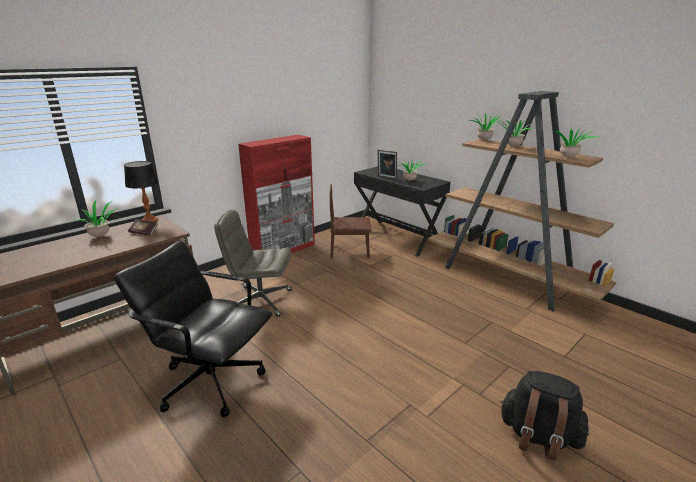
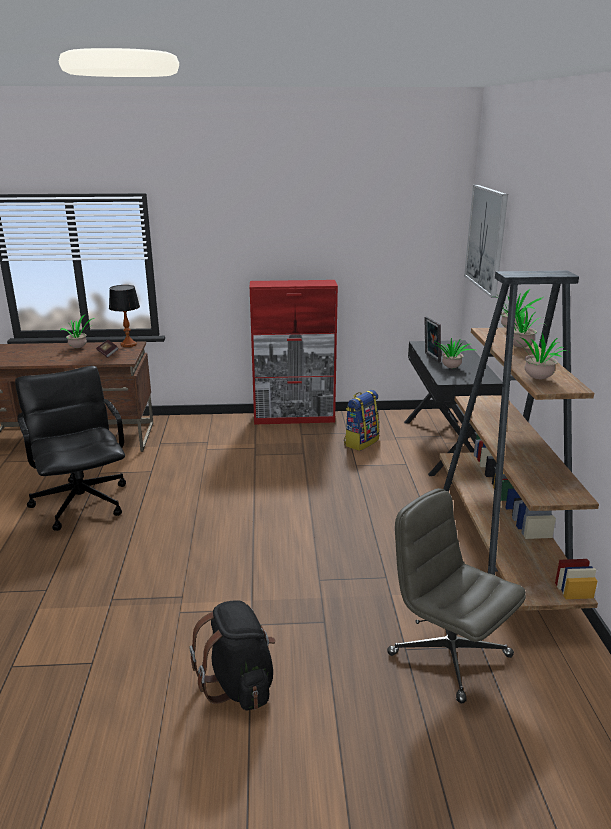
camera: 40 degrees right, 0 degrees up
(260, 301) = (201, 458): grey office chair -> grey office chair (448, 654)
(349, 251) = (361, 442): brown chair -> backpack
(399, 91) = (486, 239): none -> picture

